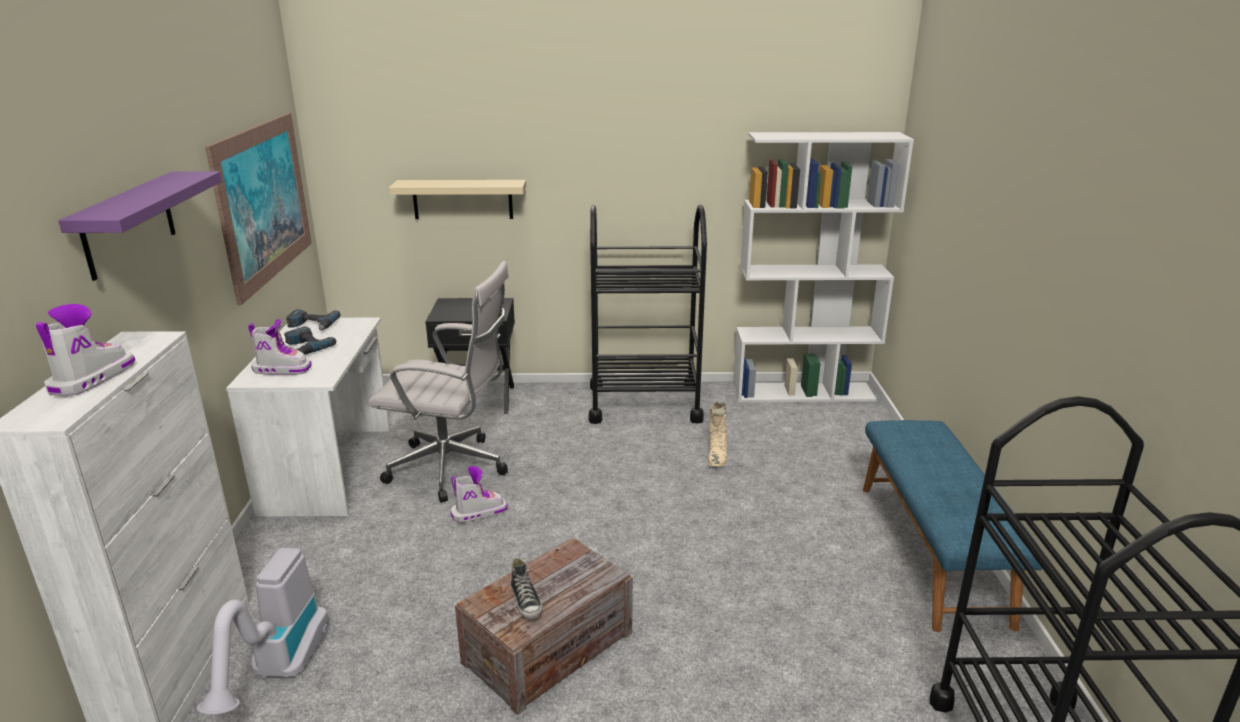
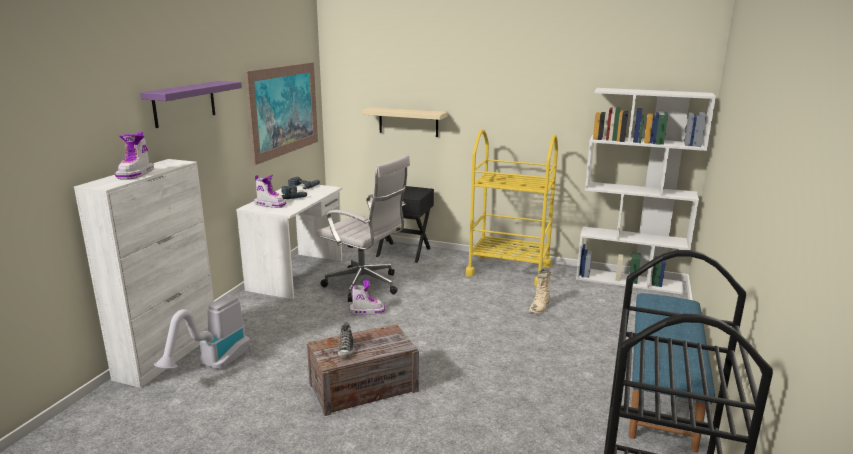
camera: 20 degrees right, 5 degrees down
(91, 379) = (136, 174): boot -> boot turned 150 degrees clockwise
(644, 403) = (509, 270): black cart -> yellow cart

